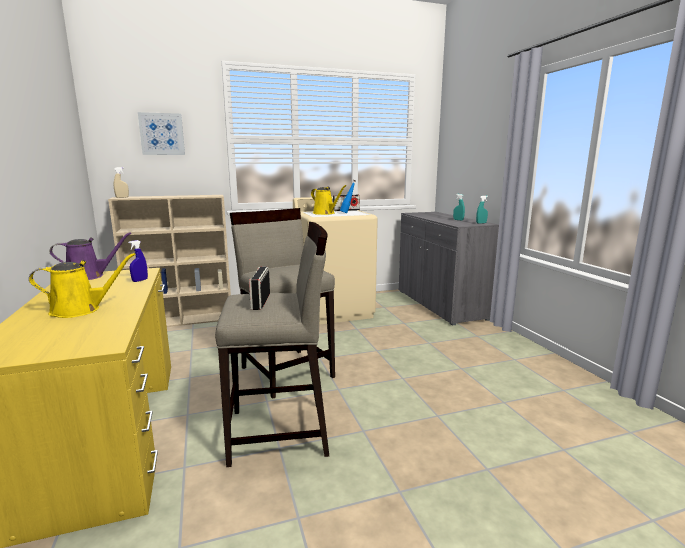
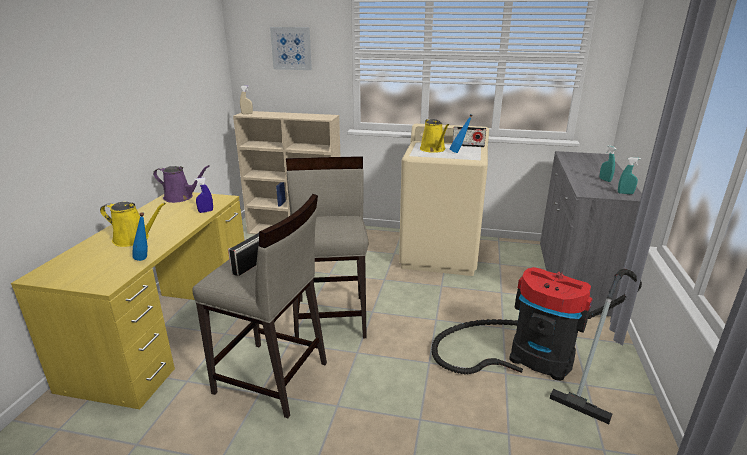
camera: 30 degrees right, 10 degrees up
(125, 320) = (145, 260): none -> blue bottle
(467, 353) = (533, 357): none -> vacuum cleaner

